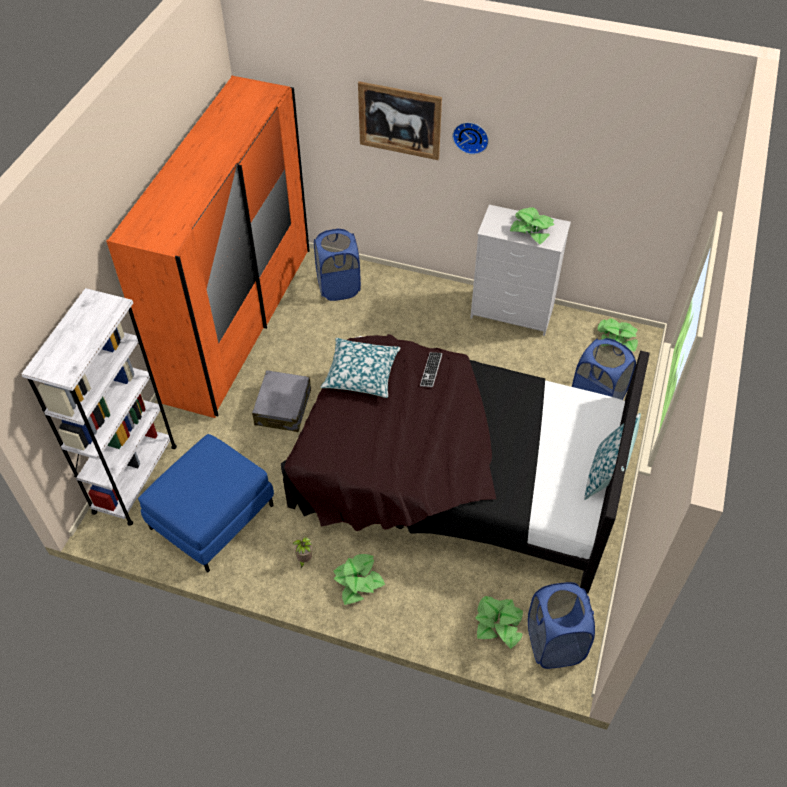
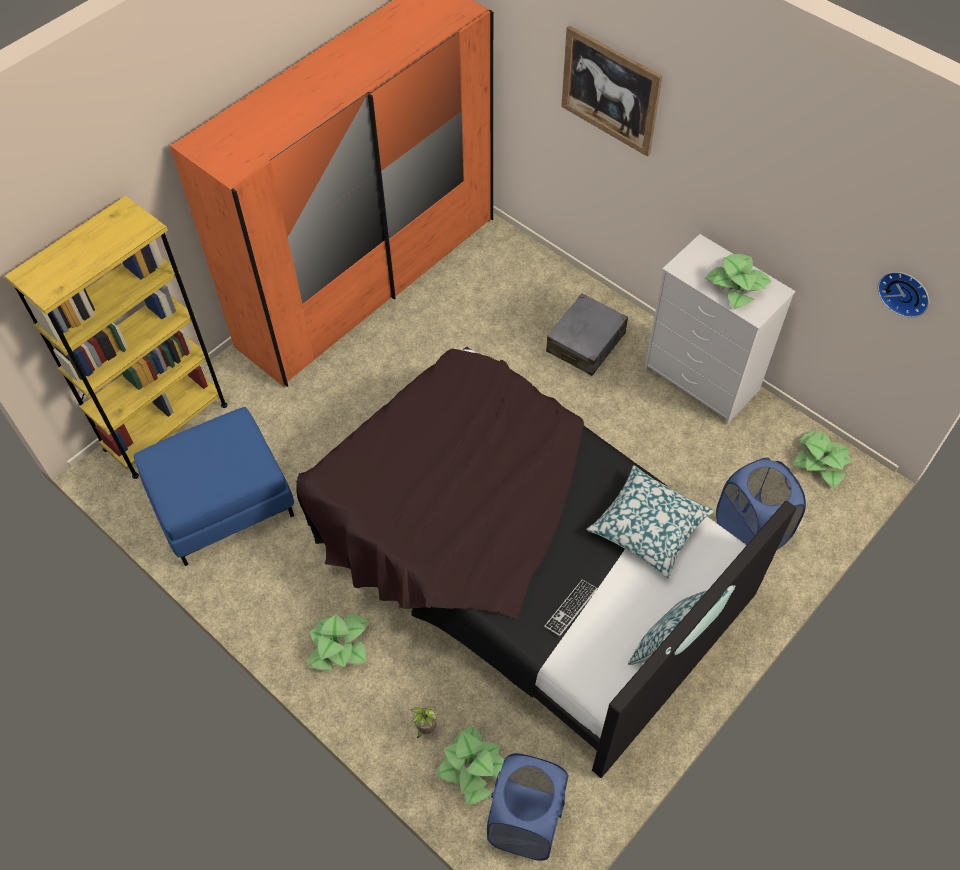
camera: 25 degrees right, 5 degrees up
(135, 478) = (166, 426): white bookcase -> yellow bookcase
(283, 407) = (365, 402): grey suitcase -> grey suitcase (586, 342)
(304, 560) = (293, 594): potted plant -> potted plant (425, 728)
(338, 287) = (505, 276): blue laundry basket -> none
(361, 373) = (443, 398): pillow -> pillow (648, 527)
(431, 370) = (527, 424): keyboard -> keyboard (571, 608)
(471, 136) = (691, 138): wall clock -> wall clock (905, 292)

